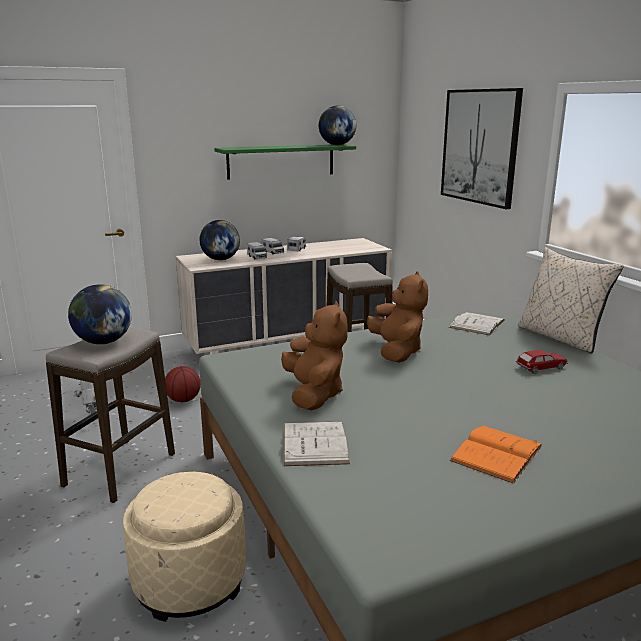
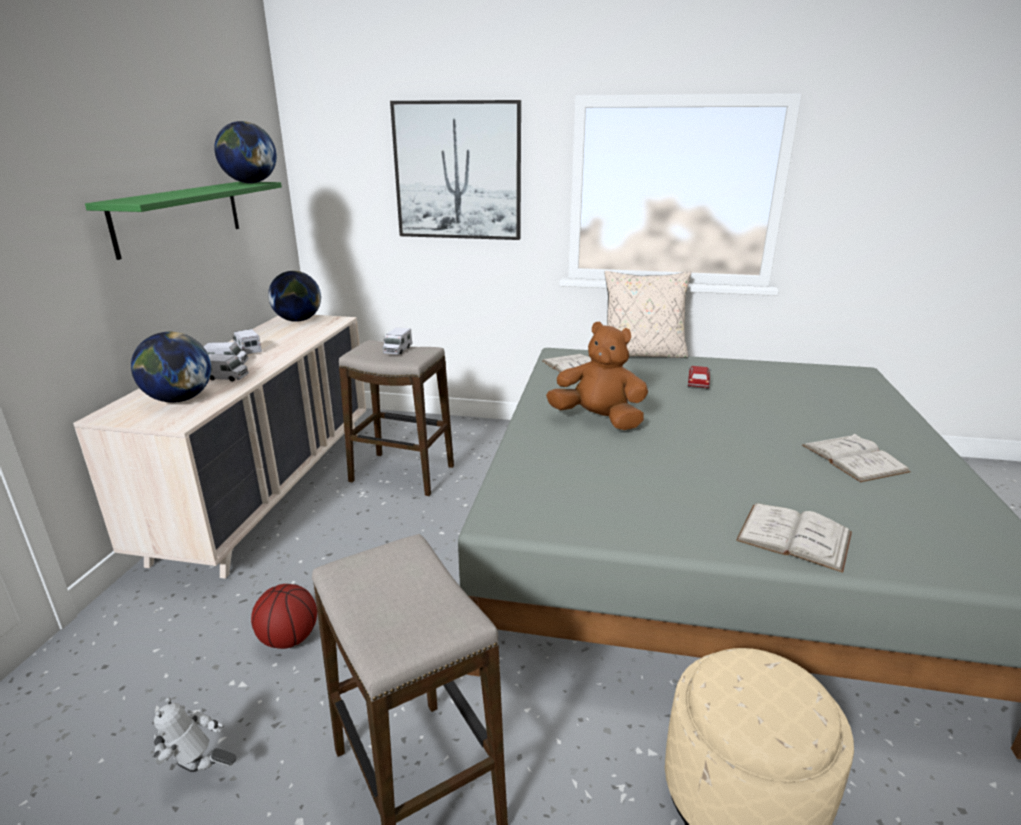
camera: 55 degrees left, 5 degrees up
(103, 342) = (397, 596): globe -> globe (298, 320)
(314, 394) = (668, 497): brown plush toy -> none
(365, 271) = (397, 350): none -> toy truck
(497, 453) = (853, 458): orange book -> white book

